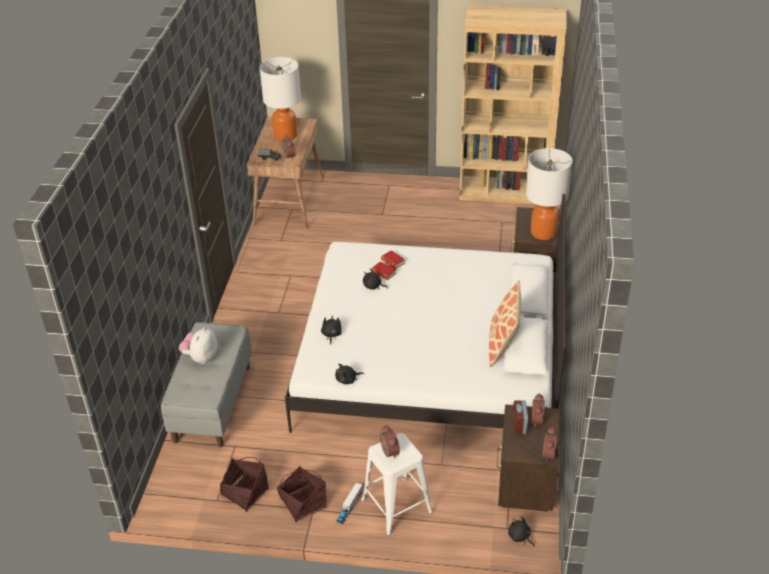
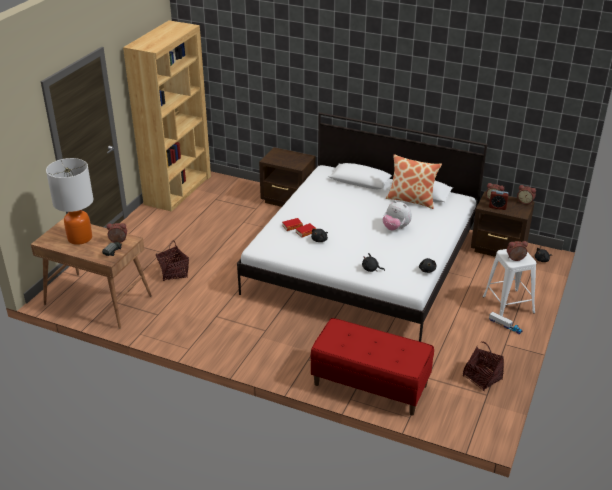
camera: 75 degrees left, 5 degrees down
(201, 358) = (364, 348): plush toy -> plush toy (396, 228)
(212, 403) = (370, 385): grey bench -> red bench
(303, 504) = (498, 348): basket -> basket (174, 273)
(543, 233) = (298, 158): table lamp -> none

